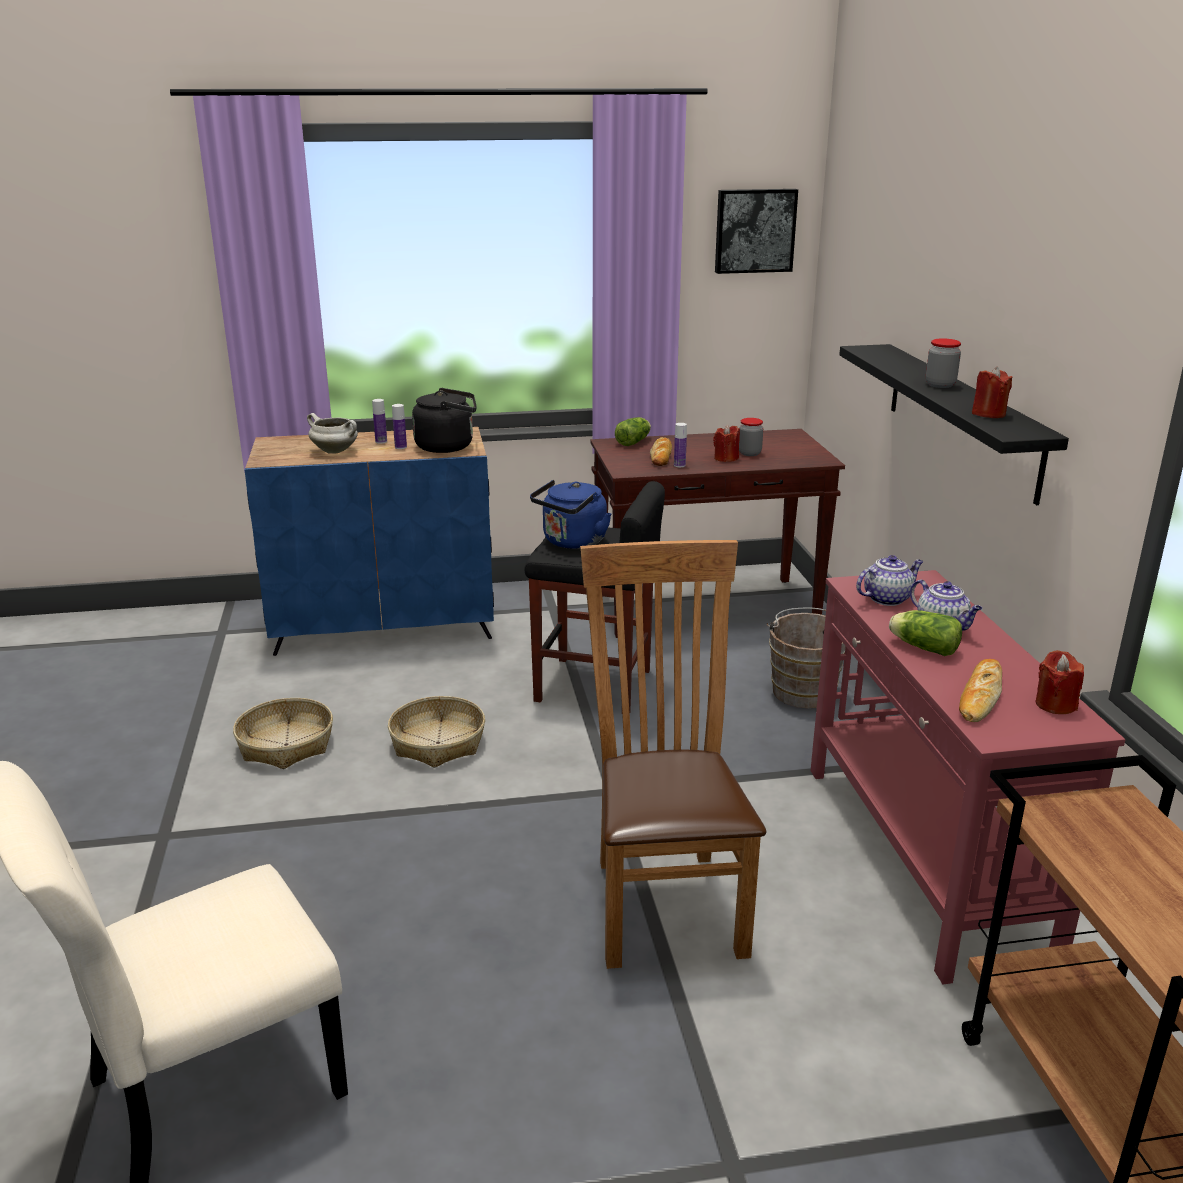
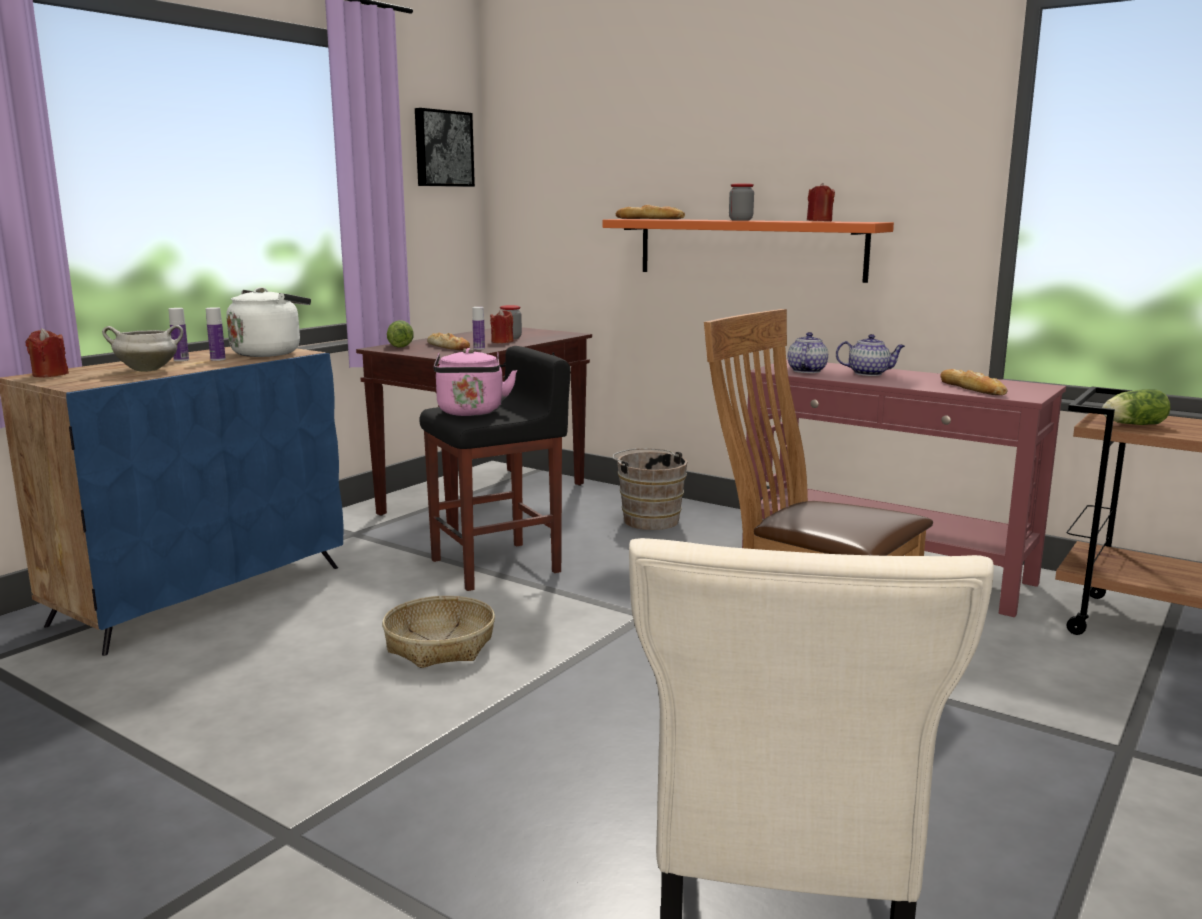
camera: 45 degrees left, 10 degrees down
(285, 745) = (280, 709): basket -> none
(448, 446) = (269, 353): black kettle -> white kettle
(572, 542) = (471, 413): blue kettle -> pink kettle
(885, 355) = (649, 219): none -> bread
(922, 647) = (887, 381): lettuce -> lettuce (1131, 424)
(961, 418) = (748, 248): black shelf -> orange shelf
(1055, 704) = (1006, 383): red candle -> red candle (50, 374)

